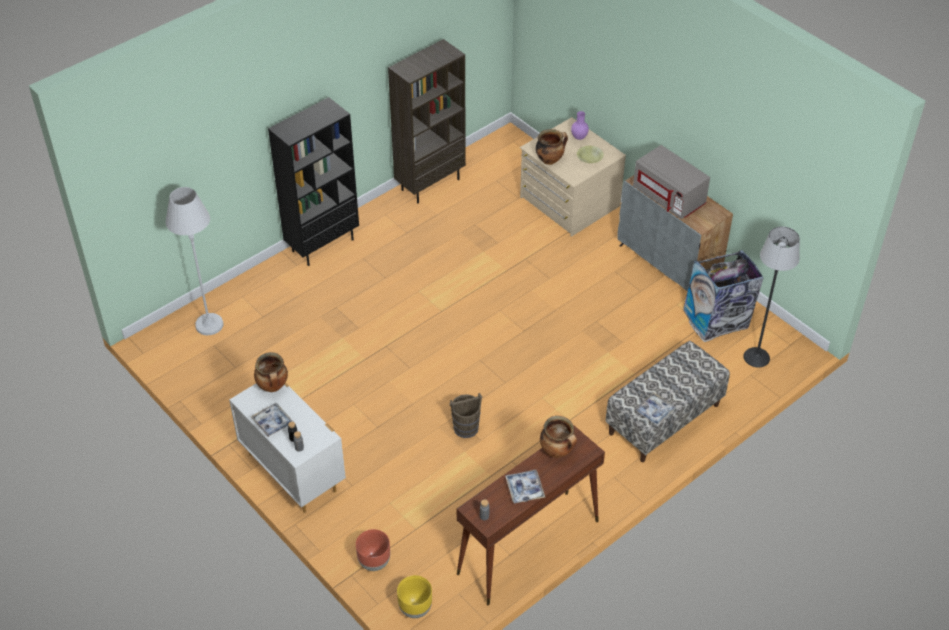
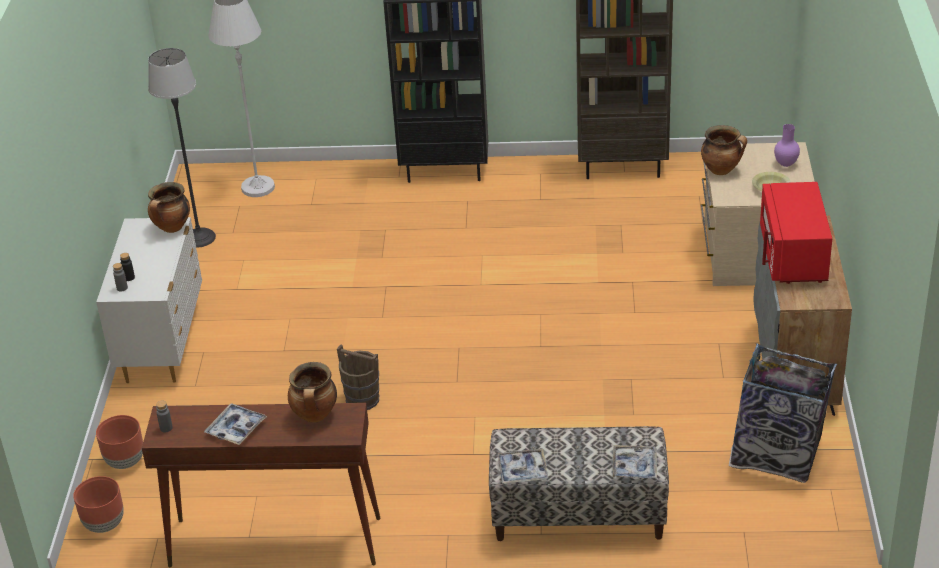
camera: 45 degrees right, 10 degrees down
(272, 422) = (131, 255): tray -> tray (634, 466)
(415, 609) = (104, 524): yellow planter -> brown planter
(669, 197) = (793, 256): grey microwave -> red microwave
(756, 357) = (776, 518): floor lamp -> floor lamp (199, 237)

